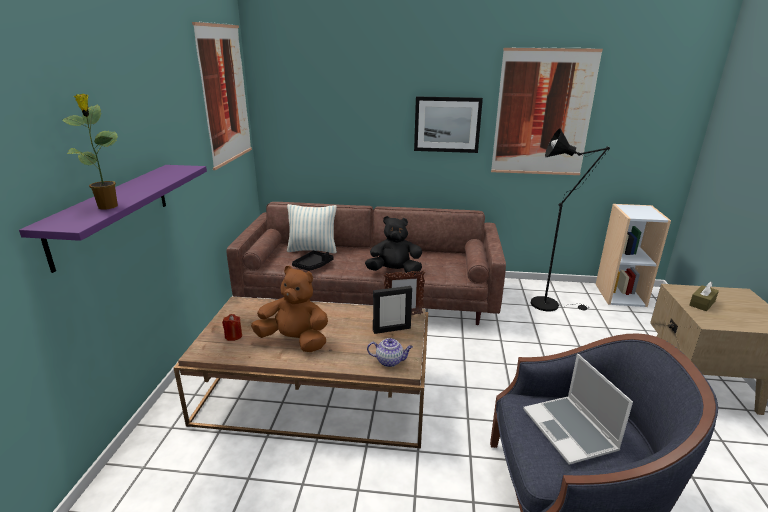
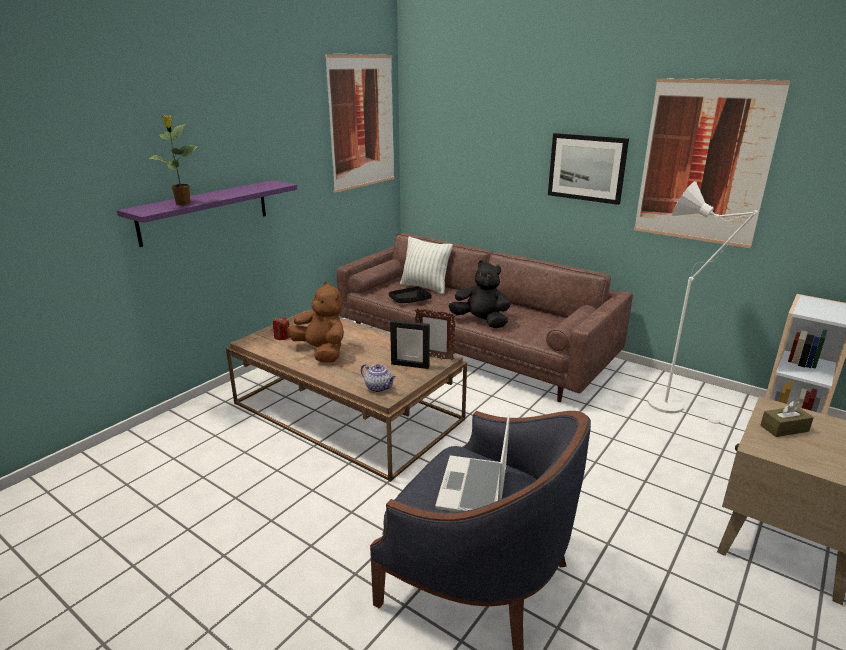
camera: 30 degrees right, 0 degrees up
(550, 304) = (673, 406): black floor lamp -> white floor lamp

